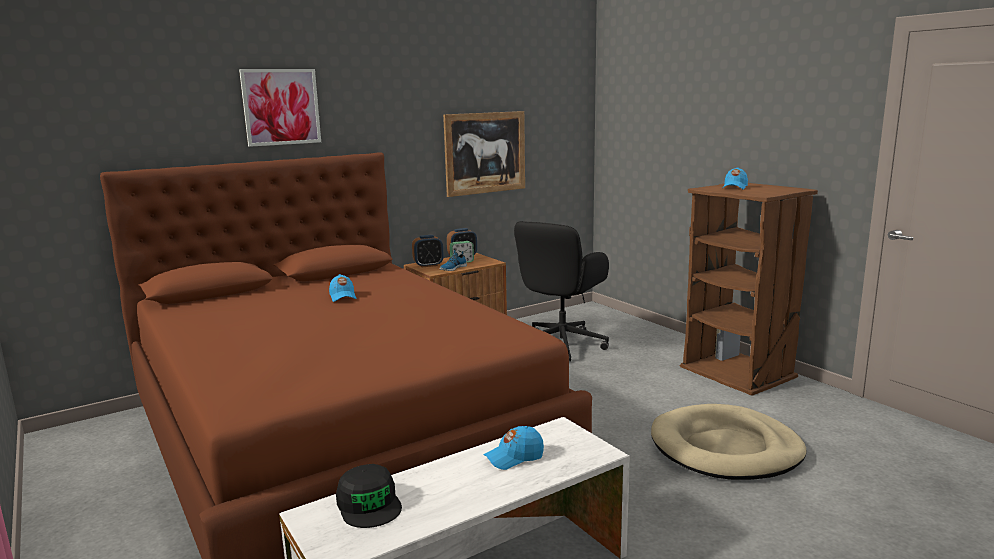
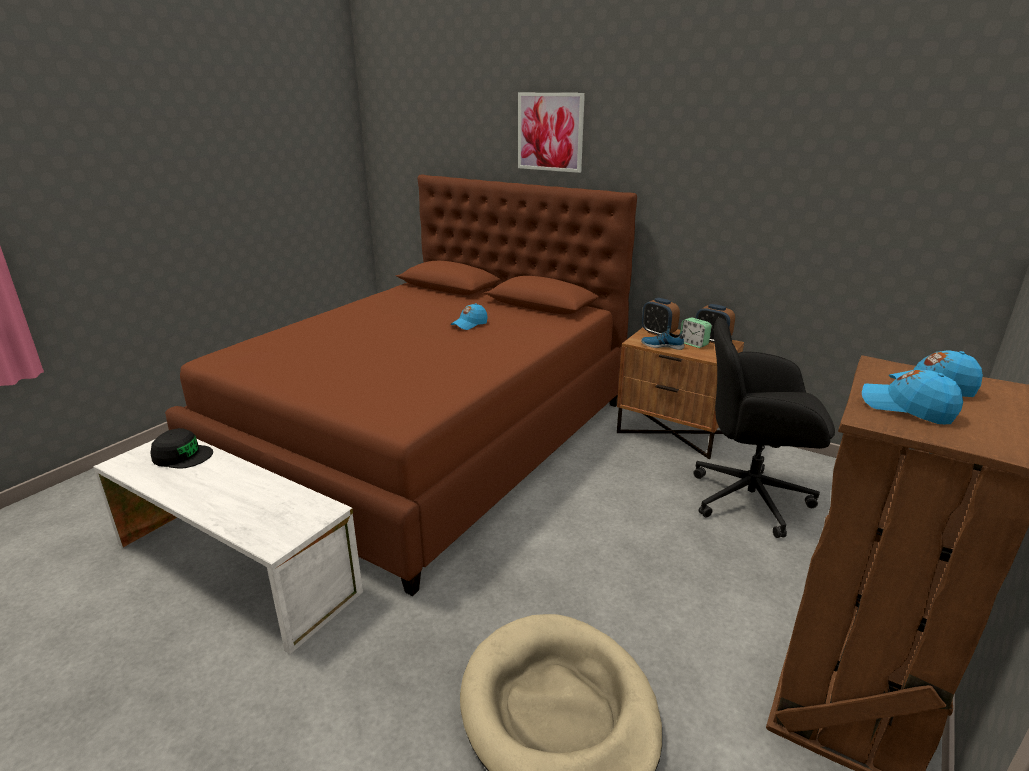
camera: 65 degrees right, 10 degrees up
(369, 504) = (182, 456): black cap -> black cap turned 120 degrees counterclockwise
(485, 153) = (788, 217): picture -> none
(514, 457) = (258, 498): blue cap -> blue cap (907, 408)

